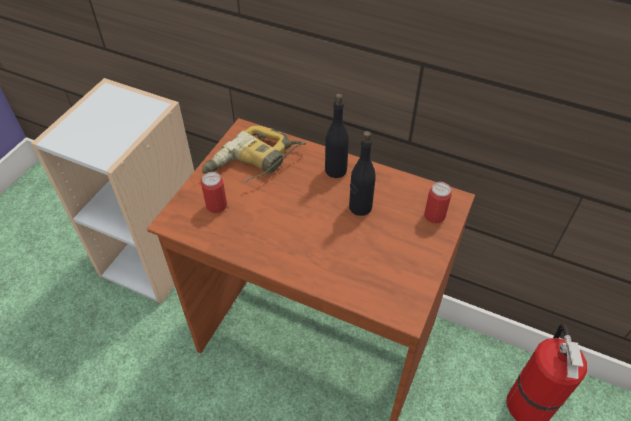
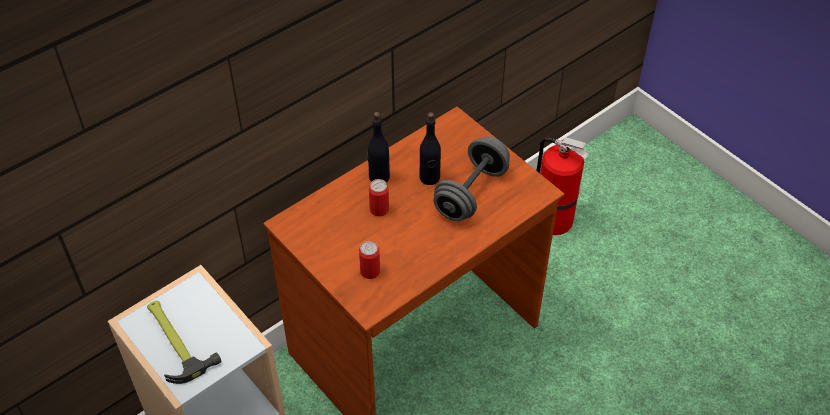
camera: 65 degrees left, 0 degrees up
(96, 117) = (175, 341): none -> hammer
(253, 164) = (335, 230): power drill -> none
(361, 248) = (471, 193): none -> grey dumbbell
(434, 215) = (464, 138): can -> can (379, 209)

